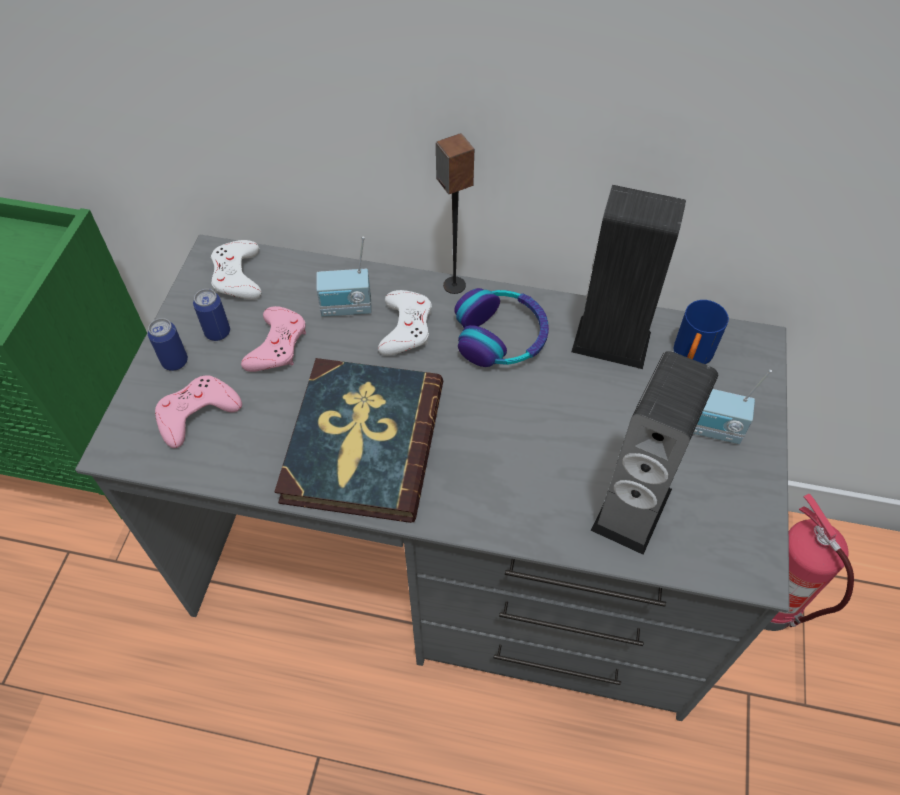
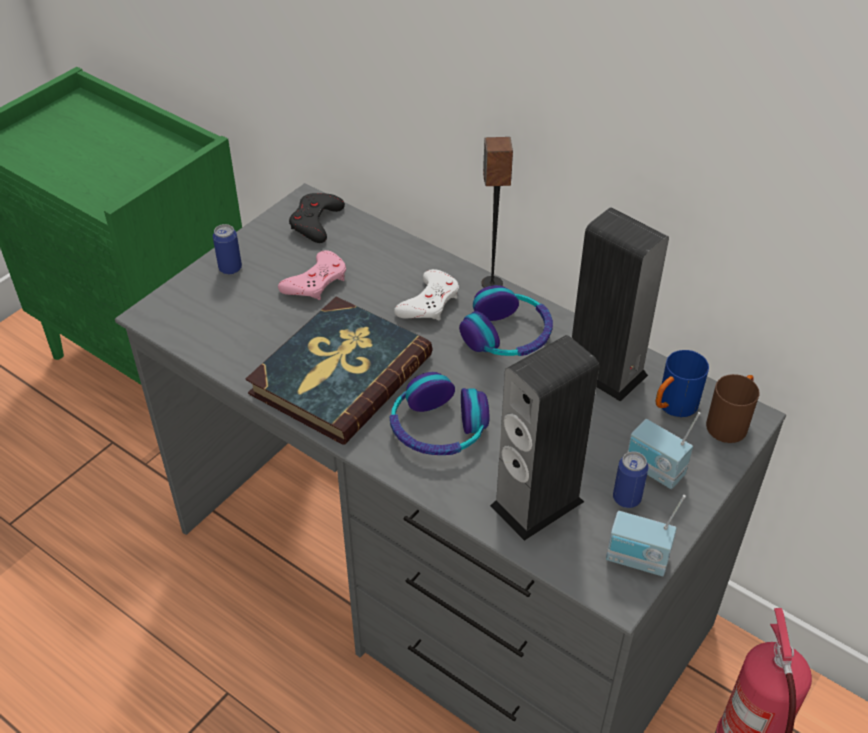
camera: 25 degrees right, 10 degrees down
(196, 414) = (224, 310): pink game controller -> none
(217, 332) = (275, 258): can -> can (626, 498)
(238, 276) = (316, 222): white game controller -> black game controller
(346, 309) = (389, 273): radio -> radio (636, 561)
(494, 465) = (438, 428): none -> headphones
(747, 354) = (730, 423): none -> brown mug

